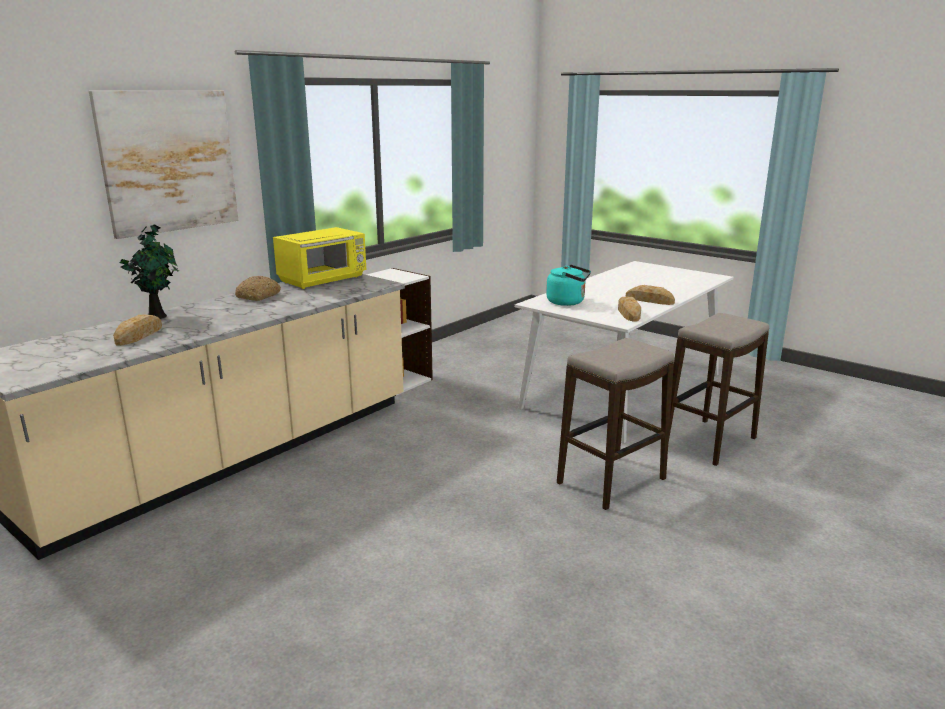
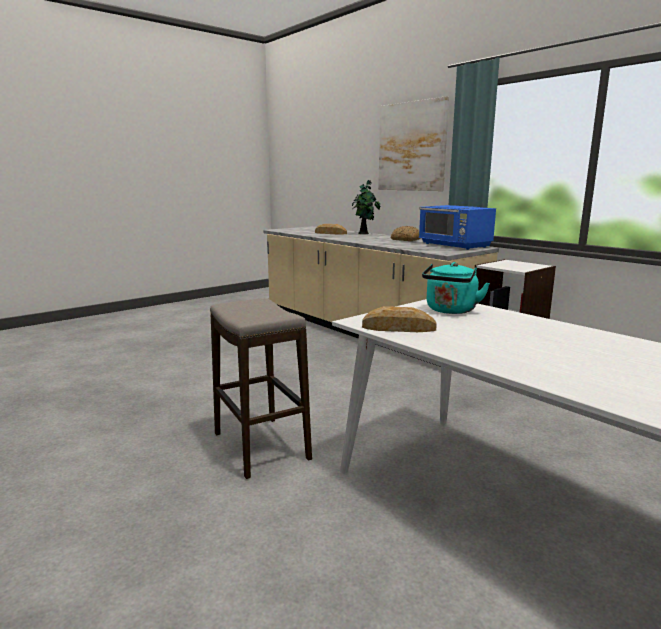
camera: 100 degrees right, 5 degrees down
(324, 280) = (454, 245): yellow microwave -> blue microwave
(649, 300) = (471, 346): bread -> none
(710, 442) = (323, 548): stool -> none

